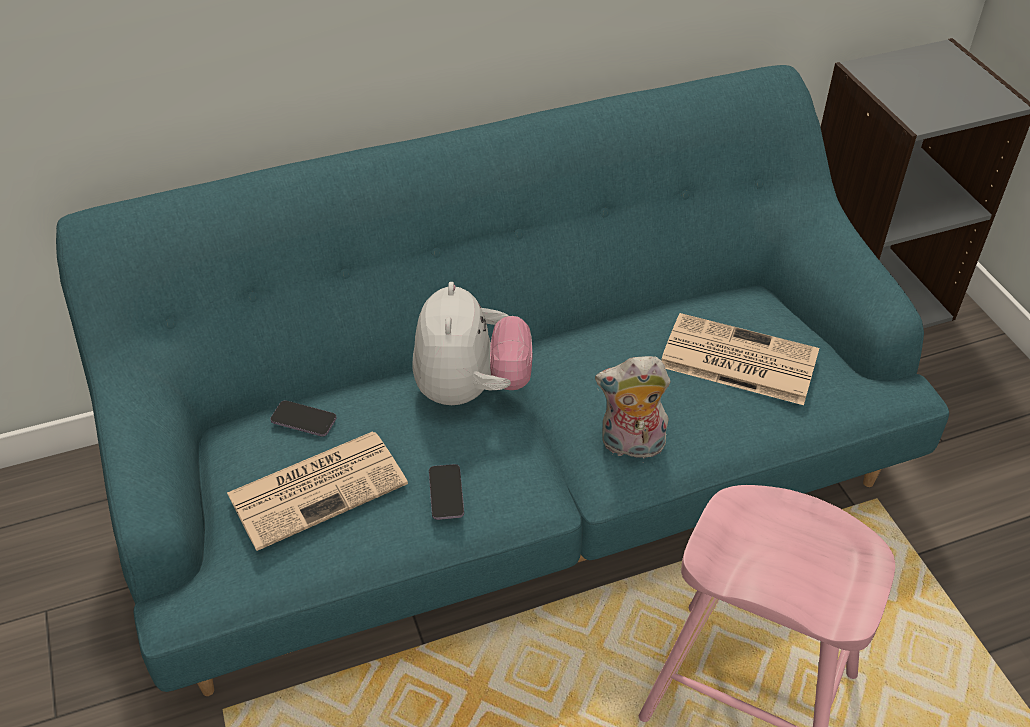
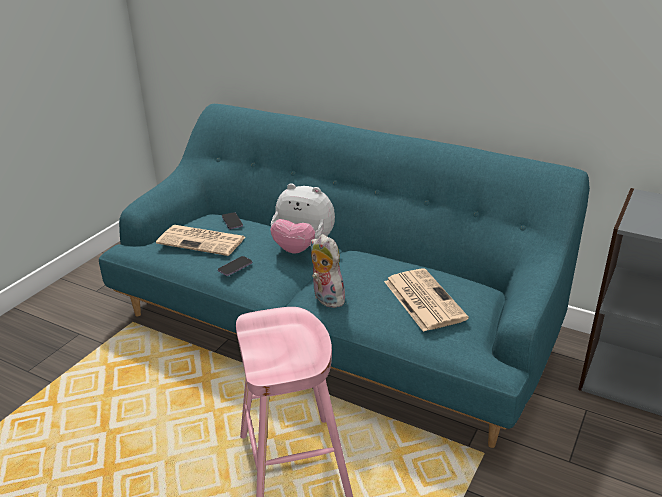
camera: 50 degrees right, 15 degrees down
(471, 389) = (302, 247): plush toy -> plush toy turned 60 degrees clockwise

